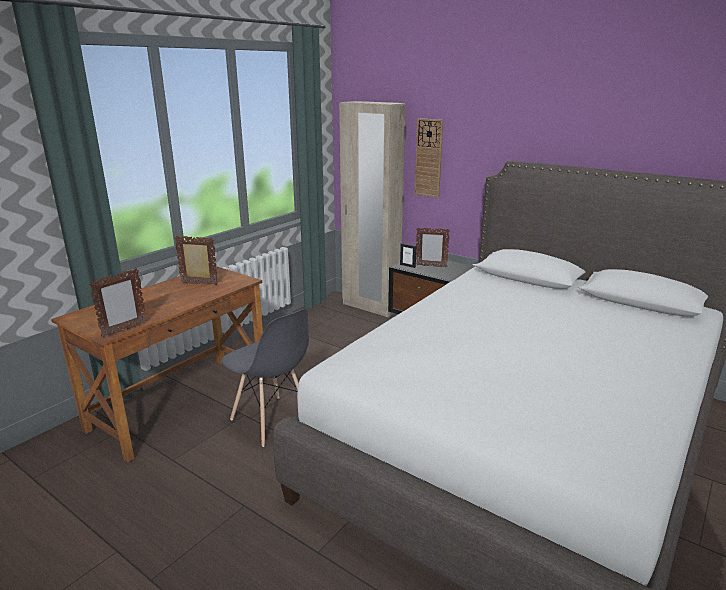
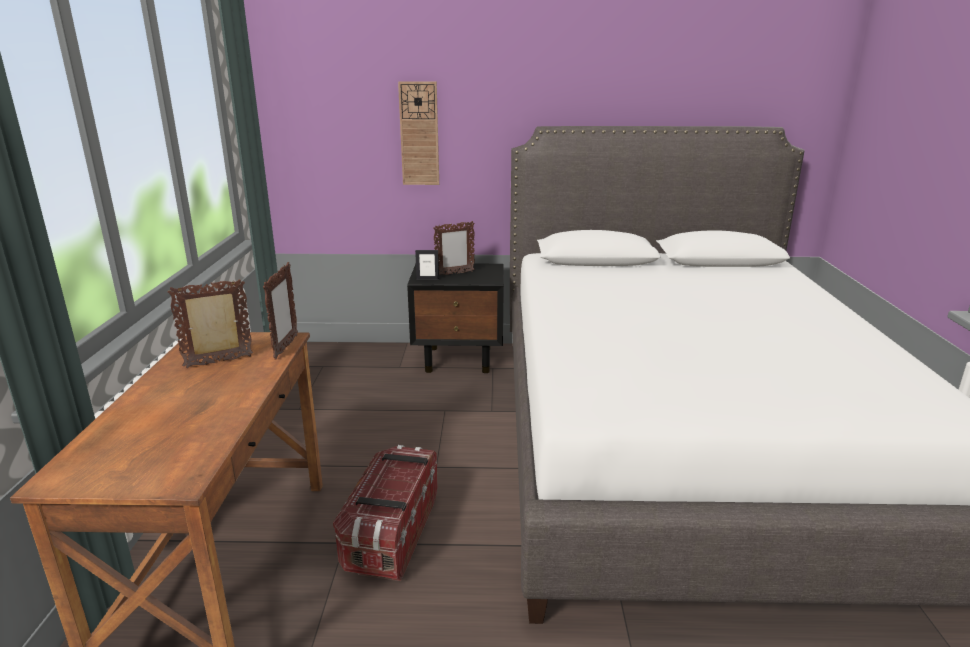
camera: 35 degrees left, 0 degrees up
(124, 330) = (206, 464): picture frame -> picture frame (285, 347)
(271, 420) = (391, 533): grey chair -> storage box
(370, 307) = (354, 350): beige wardrobe -> none

